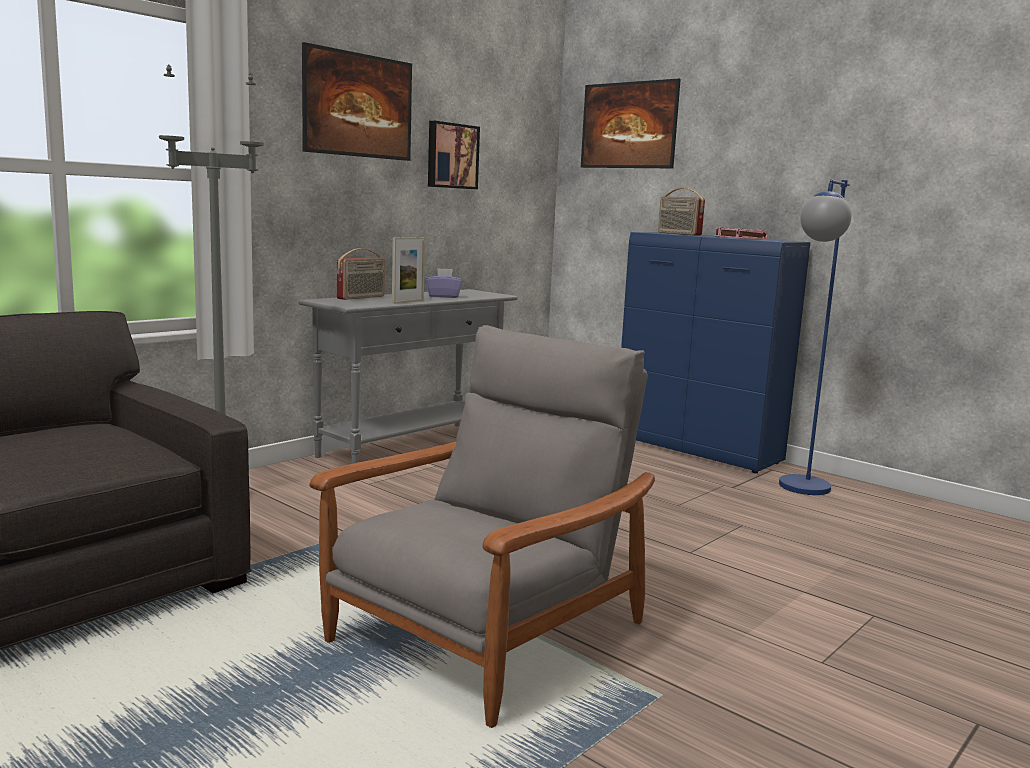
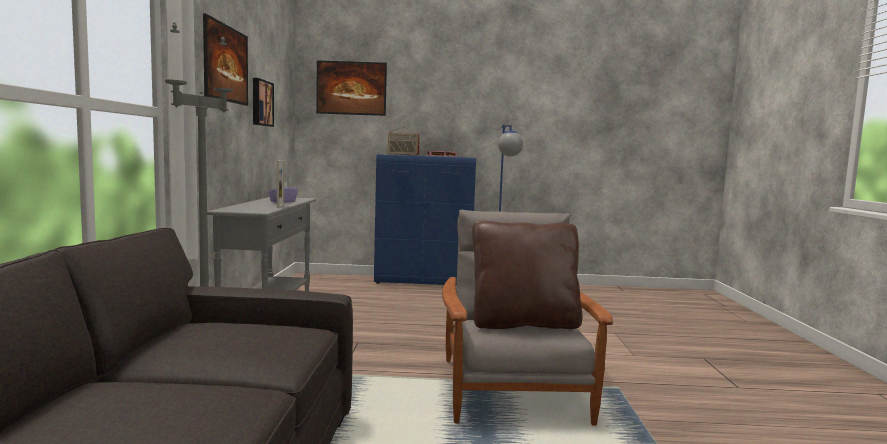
camera: 40 degrees left, 5 degrees down
(361, 297) = (240, 206): radio -> none
(458, 523) = (524, 323): none -> brown pillow

